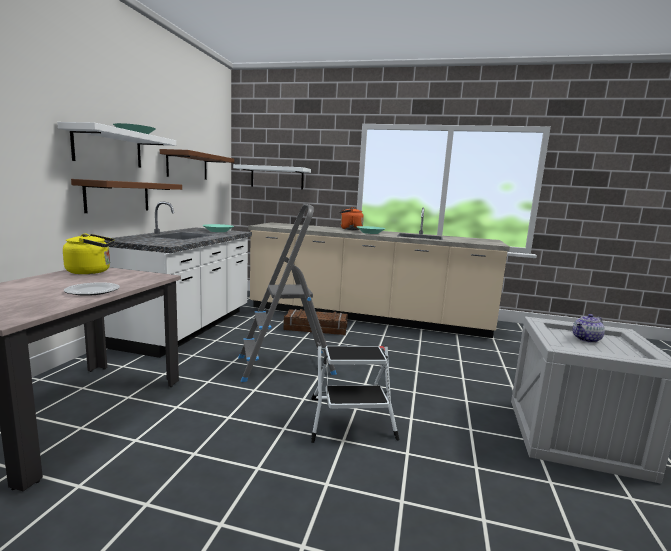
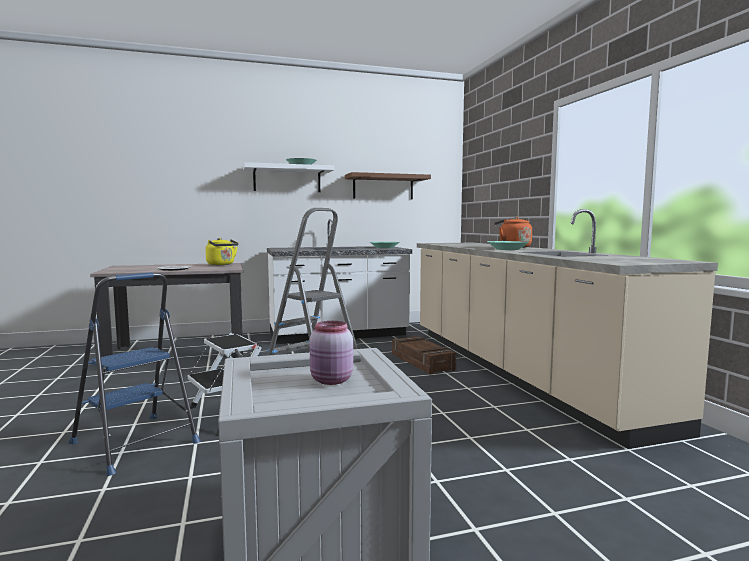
camera: 60 degrees right, 5 degrees down
(118, 196) = (294, 216): brown shelf -> none
(277, 177) = (488, 190): white shelf -> none
(384, 488) = (136, 443): none -> blue step ladder
(586, 339) = (332, 381): teapot -> pink jar

